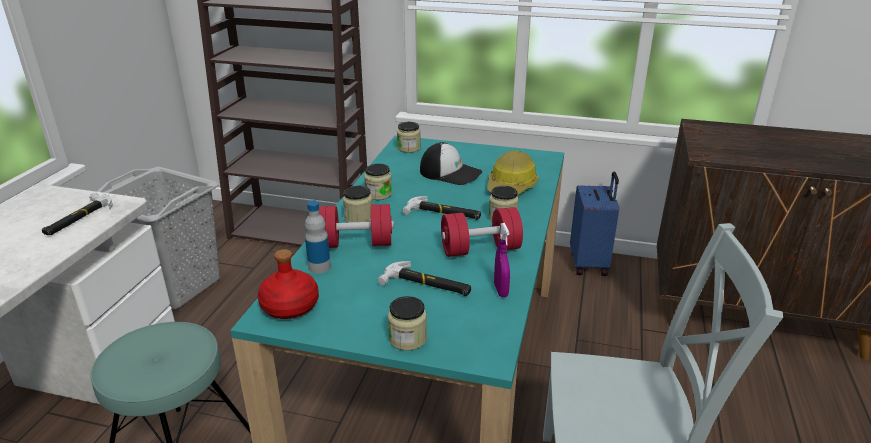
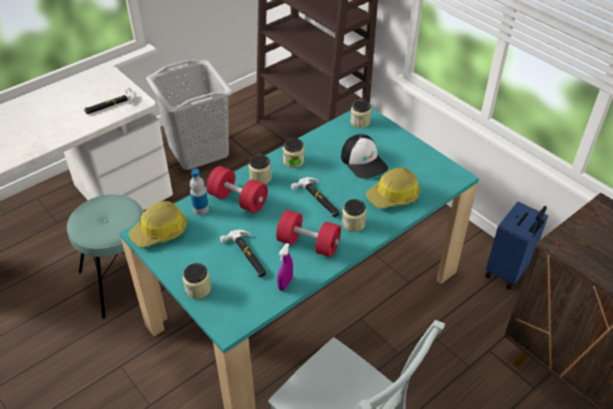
camera: 35 degrees right, 15 degrees up
(290, 306) = (160, 232): red bottle -> hard hat

